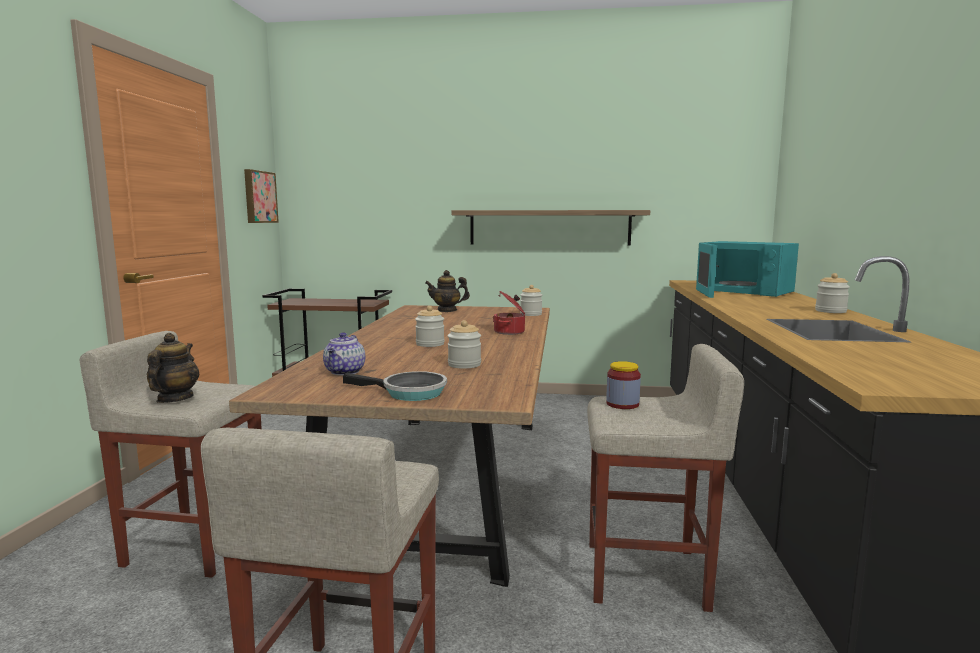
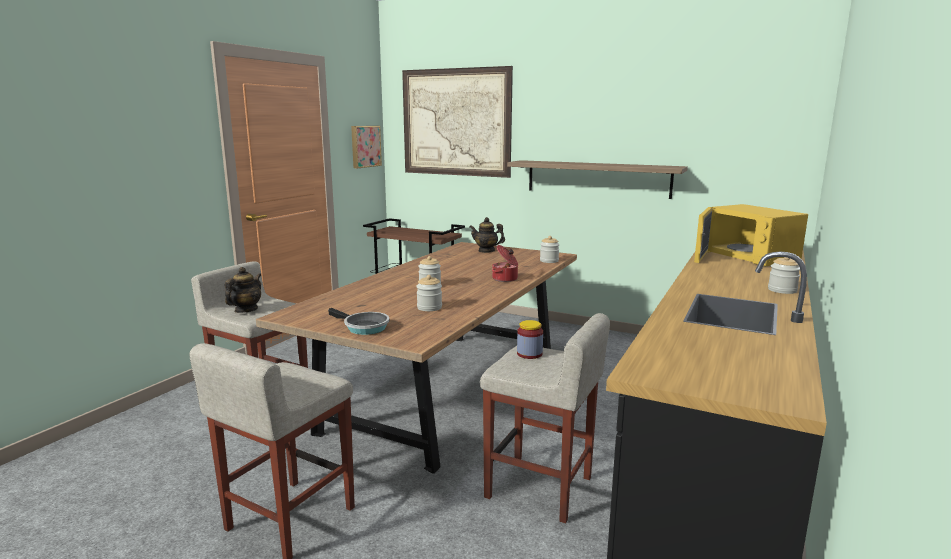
camera: 20 degrees right, 5 degrees up
(345, 372) = (344, 305): teapot -> none
(375, 169) = (456, 122): none -> picture
(741, 292) = (746, 256): turquoise microwave -> yellow microwave

